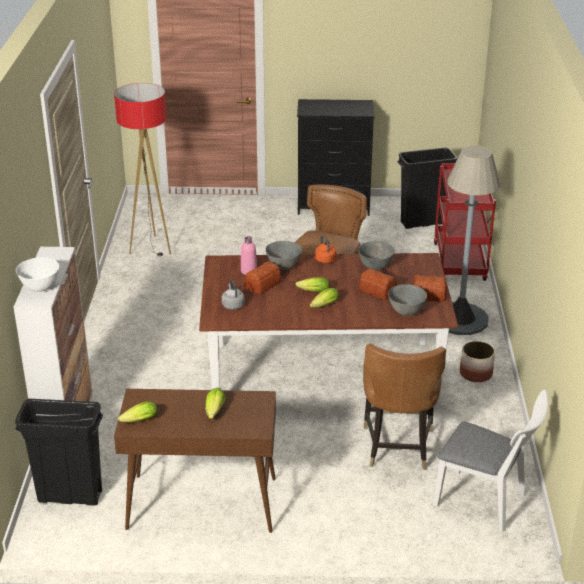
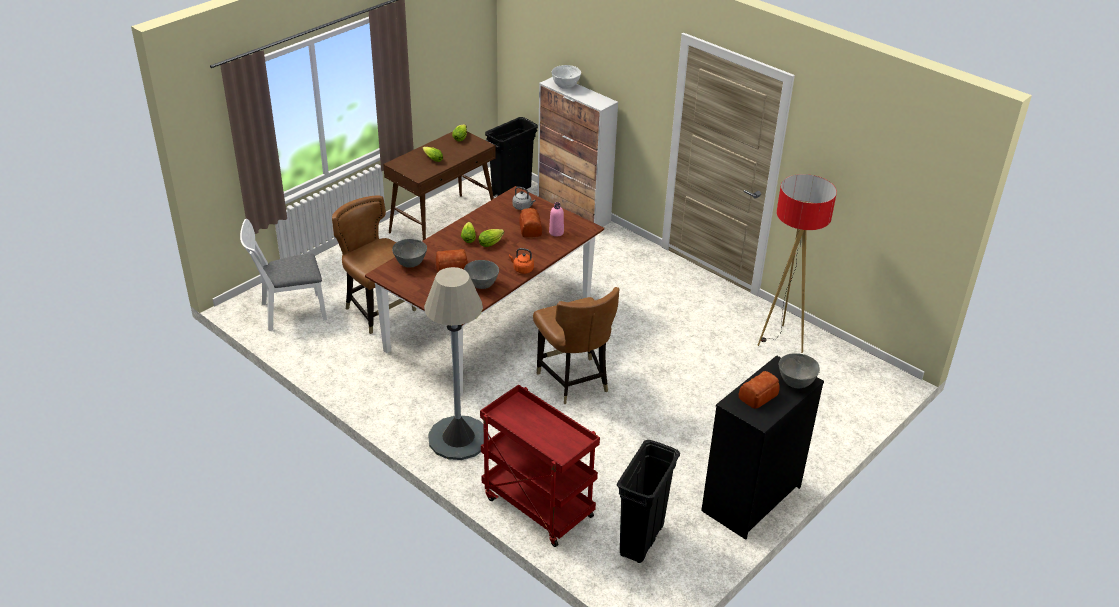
camera: 130 degrees right, 5 degrees up
(284, 266) = (541, 249): grey bowl -> grey bowl (796, 383)
(428, 294) = (414, 285): bread -> bread (759, 396)
(476, 373) = (389, 395): planter -> none

